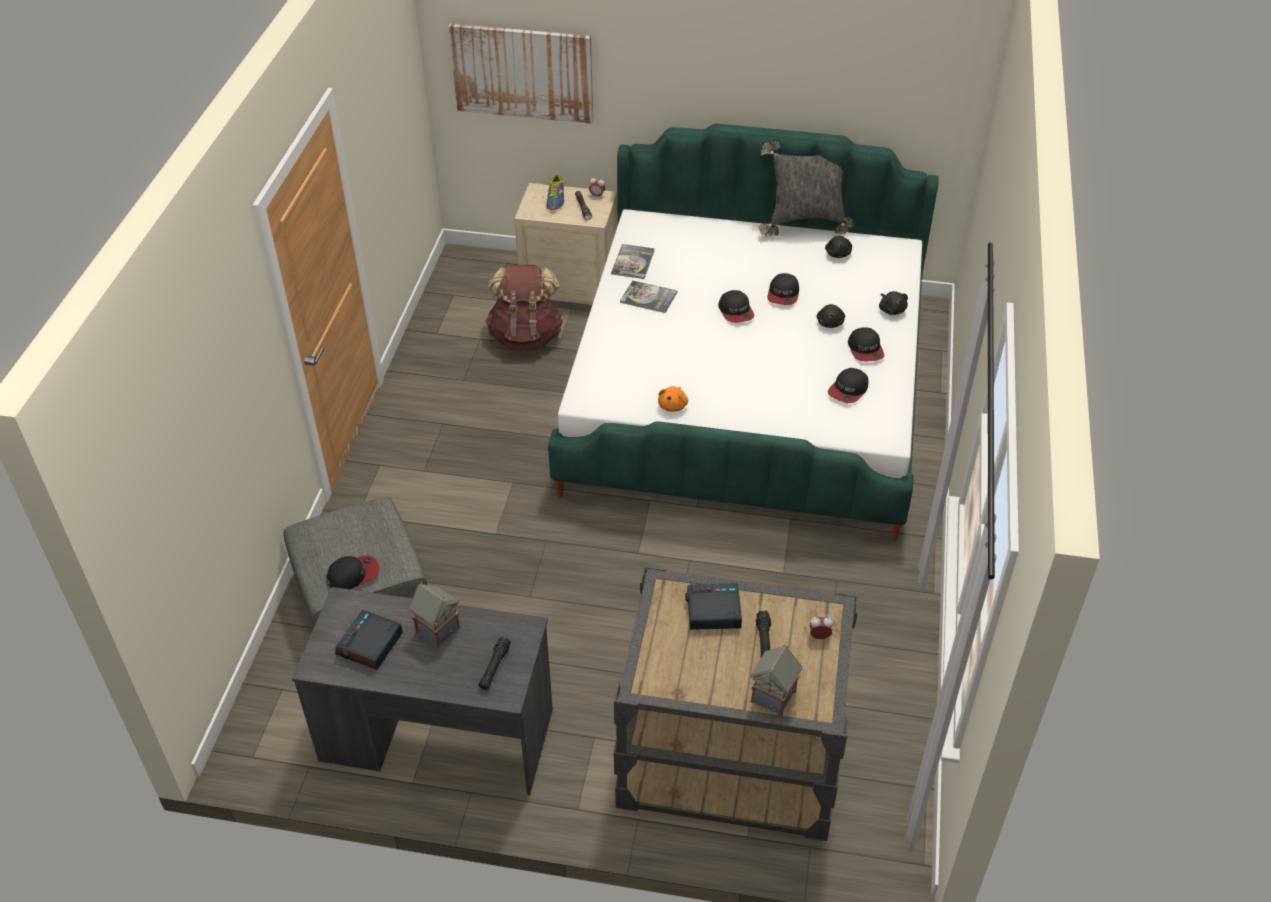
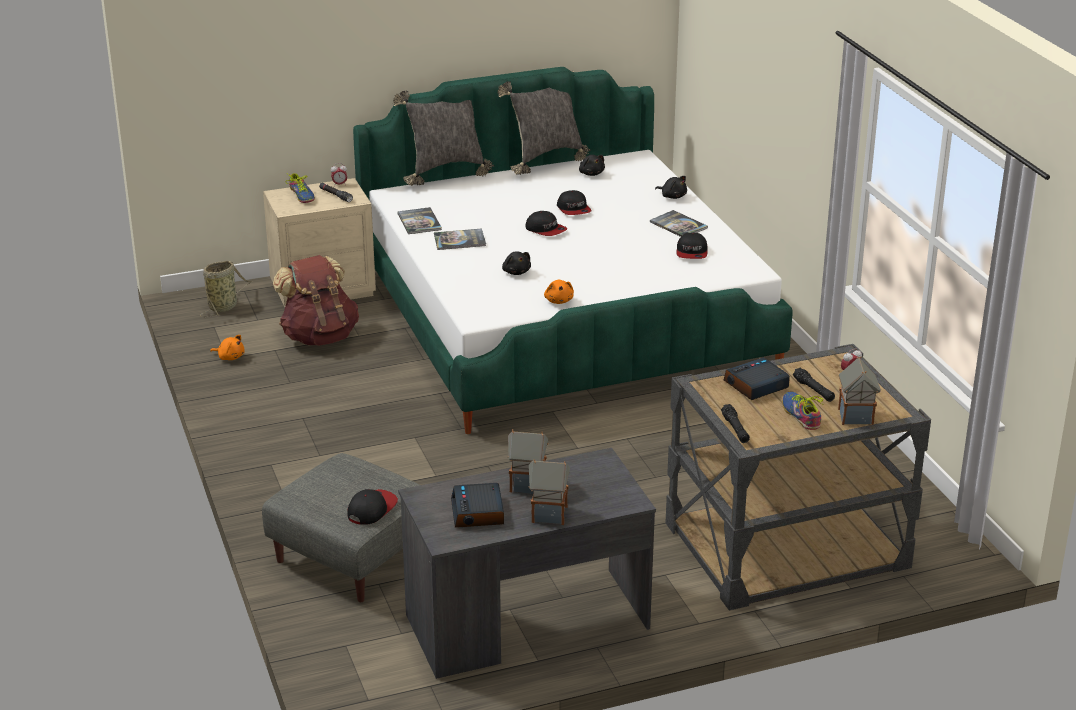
camera: 30 degrees left, 15 degrees down
(424, 675) = (548, 514): none -> toy house
(440, 333) = (230, 357): none -> orange plush toy
(478, 275) = (224, 306): none -> basket
(494, 667) = (603, 490): black flashlight -> black flashlight (735, 429)
(522, 73) = (247, 73): picture -> none
(700, 213) = (444, 176): none -> pillow
(722, 670) = (800, 415): none -> shoe
(830, 323) = (632, 217): black plush toy -> black plush toy (516, 272)
(865, 349) = (678, 225): cap -> book

